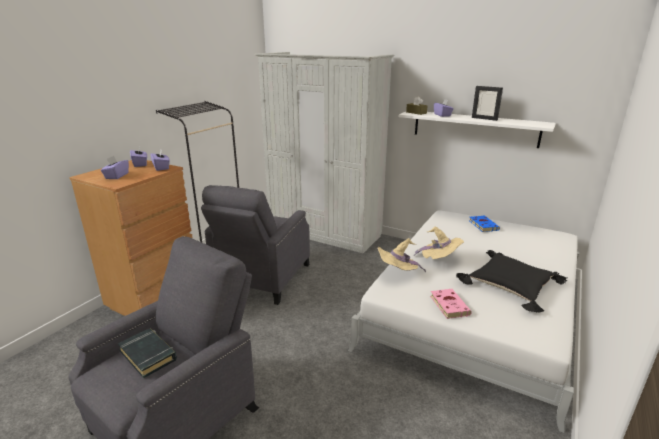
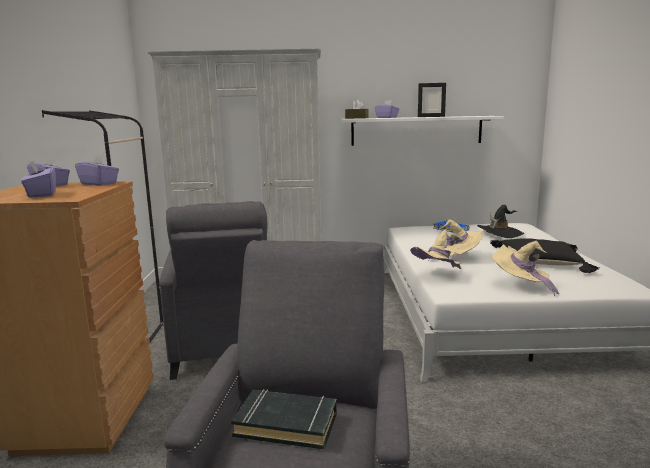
camera: 30 degrees left, 10 degrees down
(448, 305) = (521, 286): pink book -> beige hat
(520, 242) = (500, 233): none -> black hat

